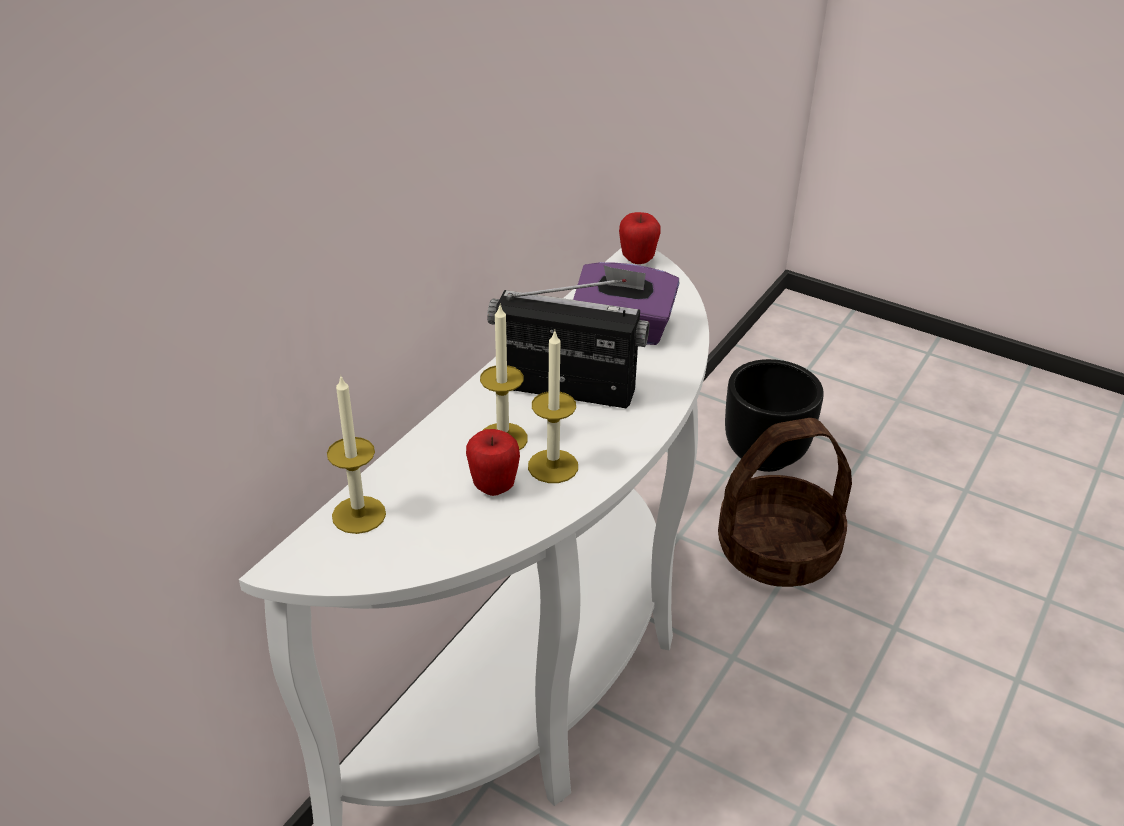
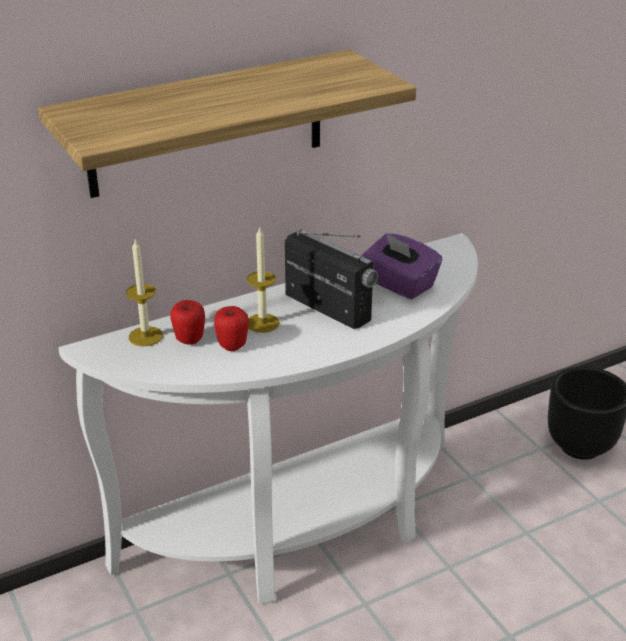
camera: 30 degrees right, 5 degrees down
(381, 168) = (207, 124): none -> shelf
(553, 466) = (277, 346): candle -> none
(637, 260) = (452, 246): apple -> apple (189, 340)
(777, 551) = (537, 512): basket -> none

